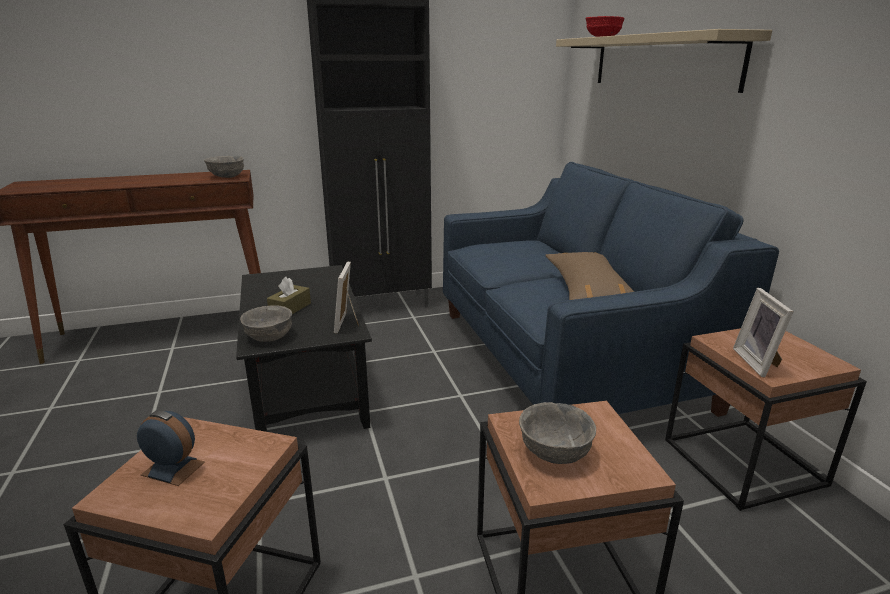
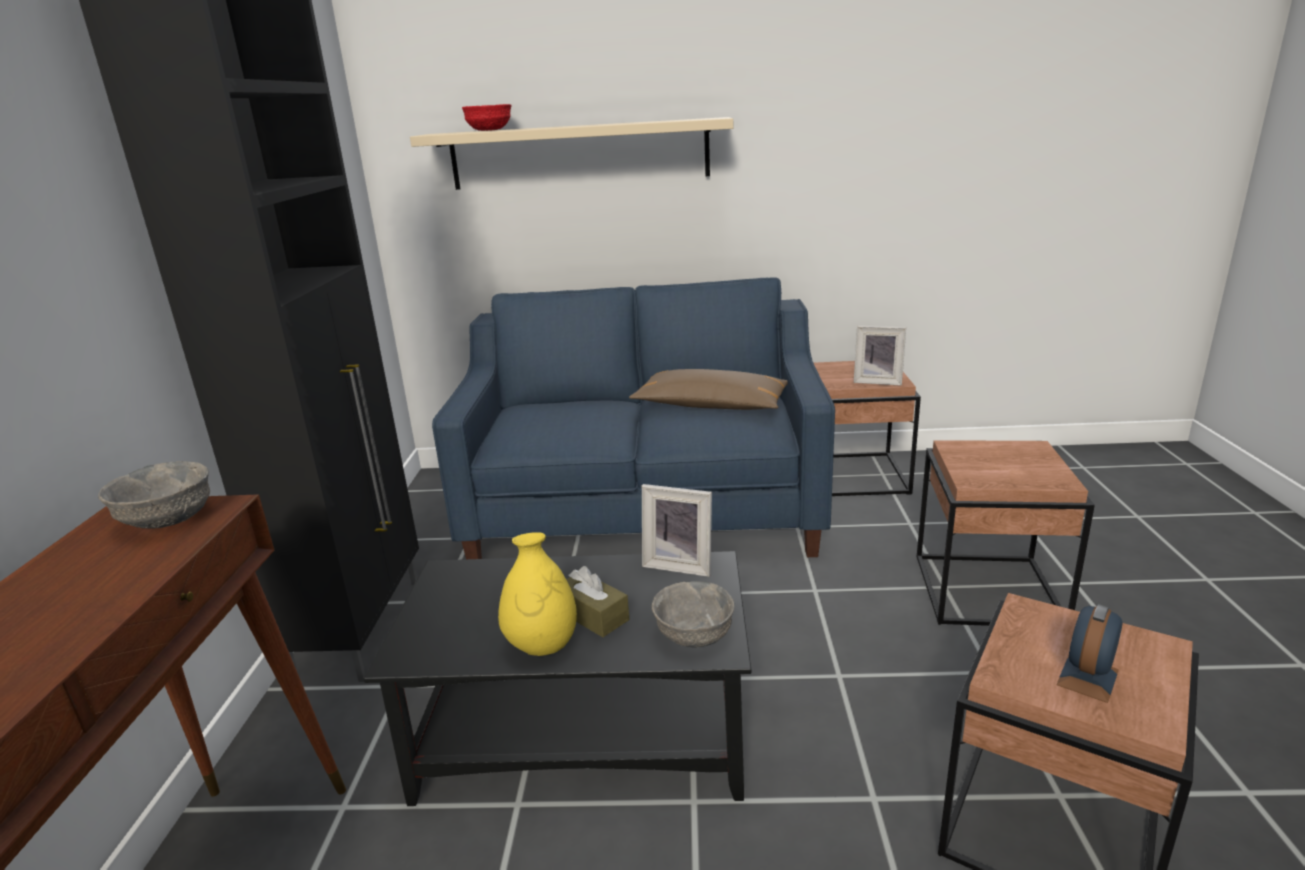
camera: 70 degrees left, 0 degrees up
(262, 302) = (542, 645): none -> yellow vase
(554, 451) = (1015, 471): grey bowl -> none

